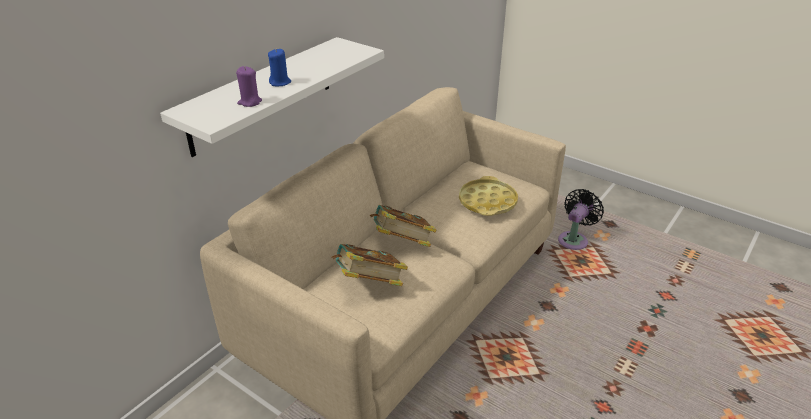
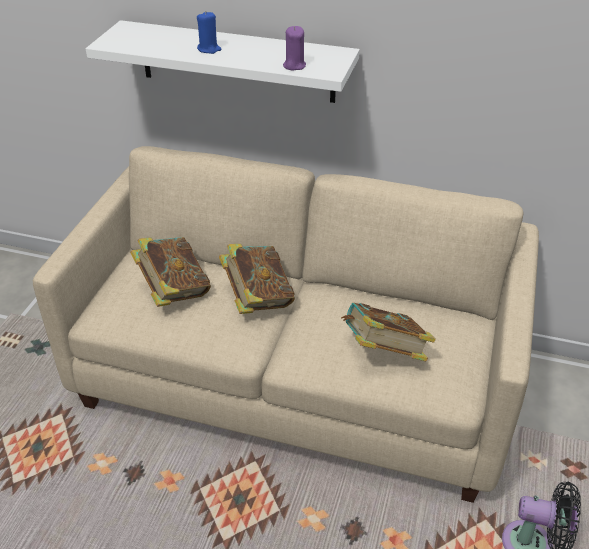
camera: 70 degrees right, 5 degrees up
(249, 102) = (156, 47): purple candle -> purple candle (294, 65)
(487, 202) = (383, 353): yellow tray -> book

